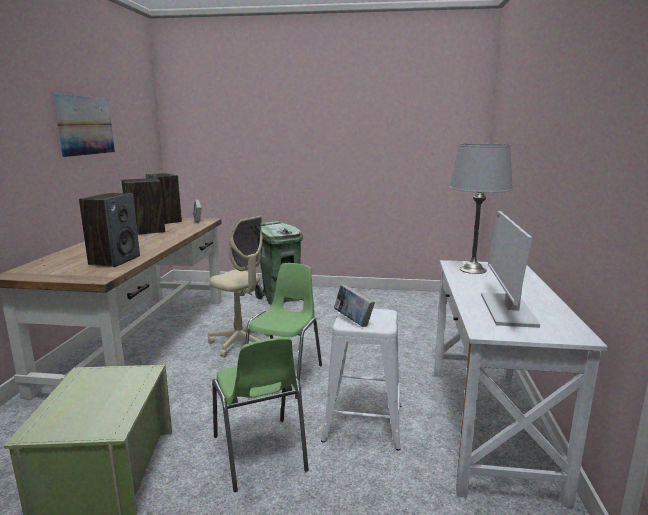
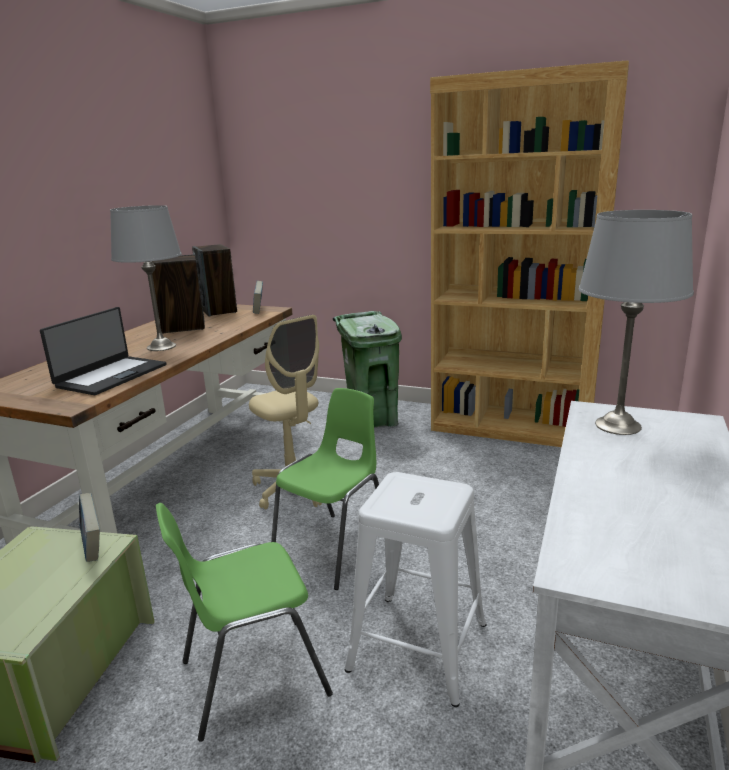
camera: 15 degrees right, 5 degrees up
(85, 125) = (100, 186): picture -> none
(114, 260) = (111, 376): speaker -> laptop
(140, 243) = (162, 346): none -> grey table lamp
(259, 453) = (252, 676): green chair -> green chair turned 75 degrees clockwise
(353, 321) = (394, 502): book -> book (93, 547)
(376, 297) = (511, 427): none -> brown bookcase
(507, 309) = (636, 523): monitor -> none

